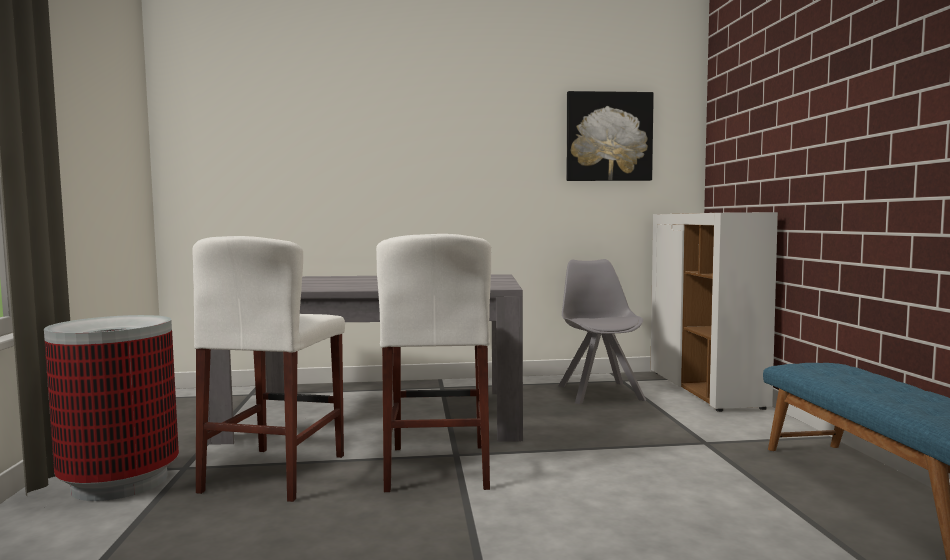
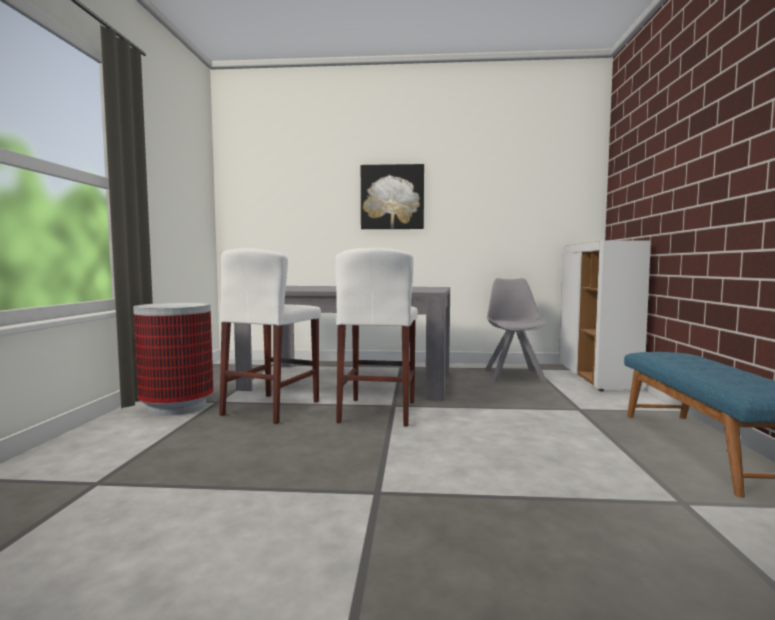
camera: 10 degrees right, 0 degrees up
(608, 137) = (529, 188): picture -> picture (392, 197)

